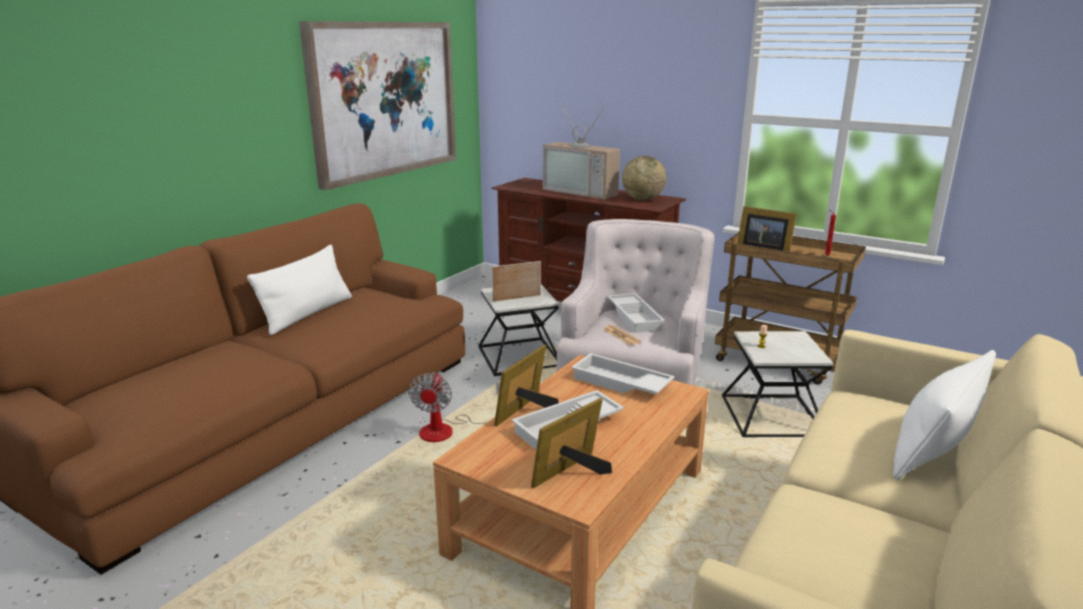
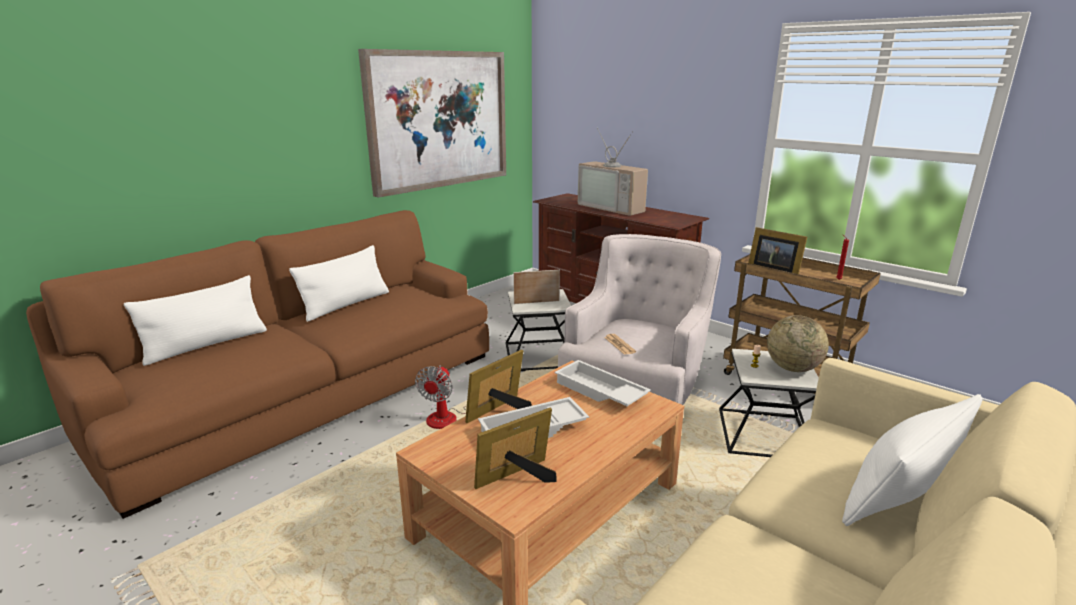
camera: 10 degrees right, 0 degrees up
(161, 369) = (206, 345): none -> white pillow
(635, 317) = (639, 327): white tray -> none
(642, 199) = (666, 217): globe -> globe (792, 368)

